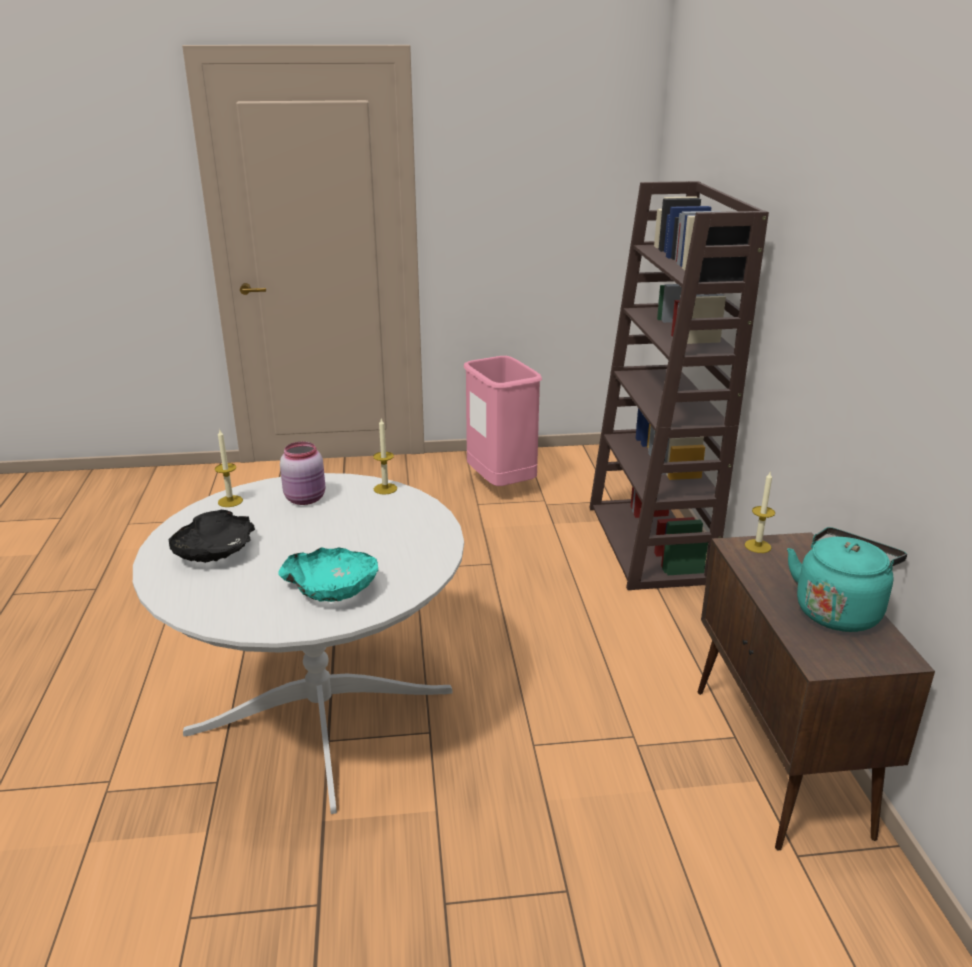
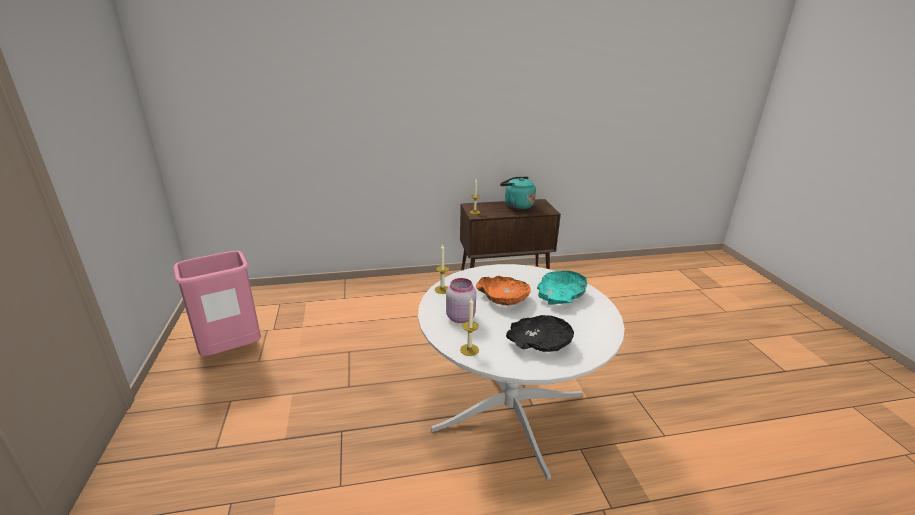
camera: 95 degrees left, 0 degrees up
(344, 534) = (503, 298): none -> orange bowl
(650, 544) = (339, 294): brown bookcase -> none

